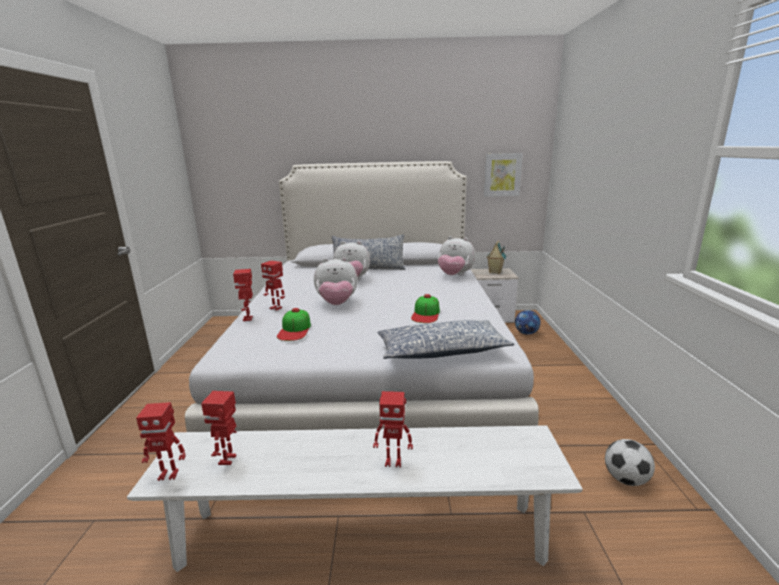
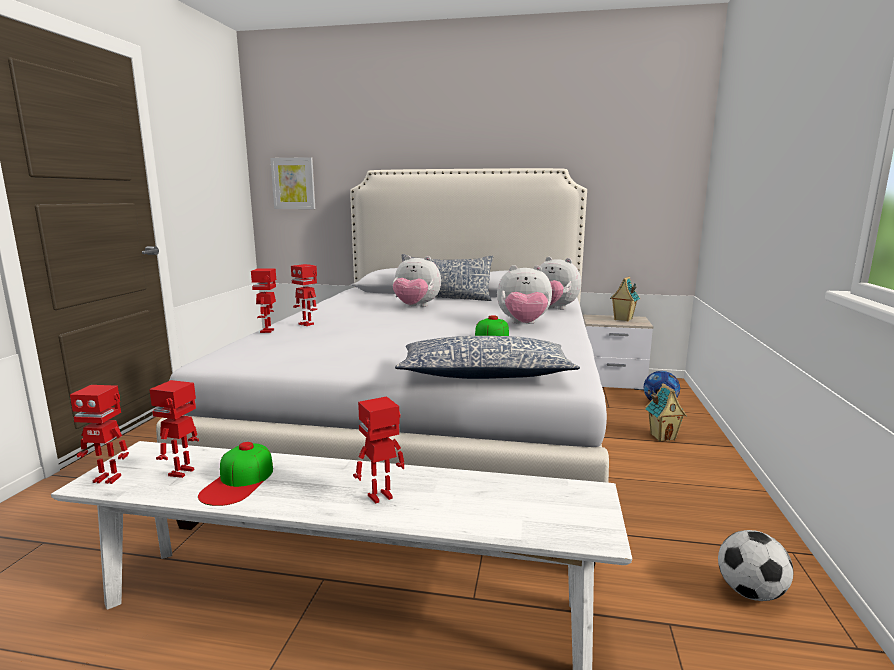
camera: 10 degrees right, 5 degrees down
(295, 330) = (313, 342): cap -> cap (239, 482)
(337, 304) = (382, 325): plush toy -> plush toy (523, 324)
(393, 461) = (381, 497): toy robot -> toy robot turned 135 degrees clockwise
(502, 175) = (638, 189): picture -> picture (293, 183)
(536, 361) = (662, 436): none -> toy house

